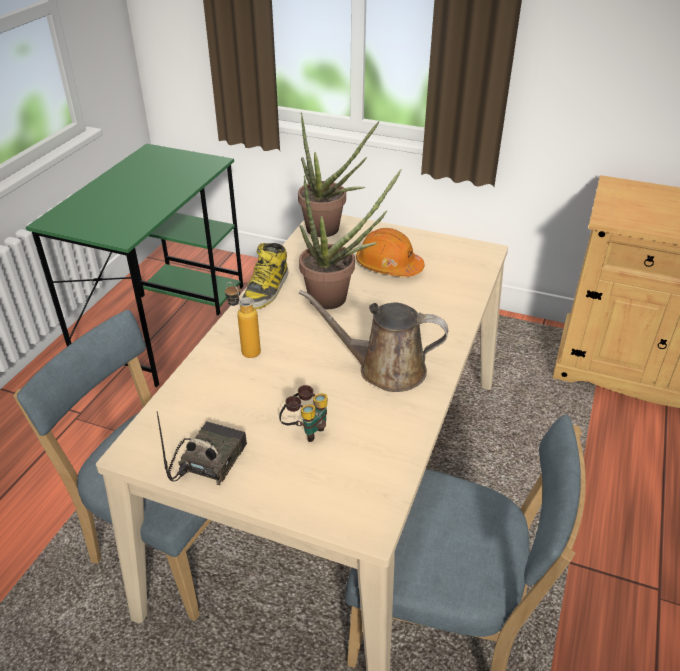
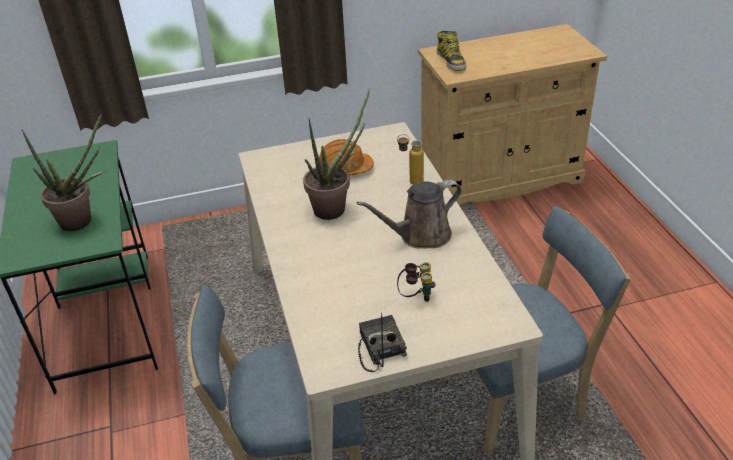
camera: 35 degrees left, 0 degrees up
(245, 349) = (315, 270): bottle -> bottle (410, 182)
(266, 290) = (278, 225): boot -> boot (451, 61)
(329, 231) = (271, 163): potted plant -> potted plant (83, 221)

